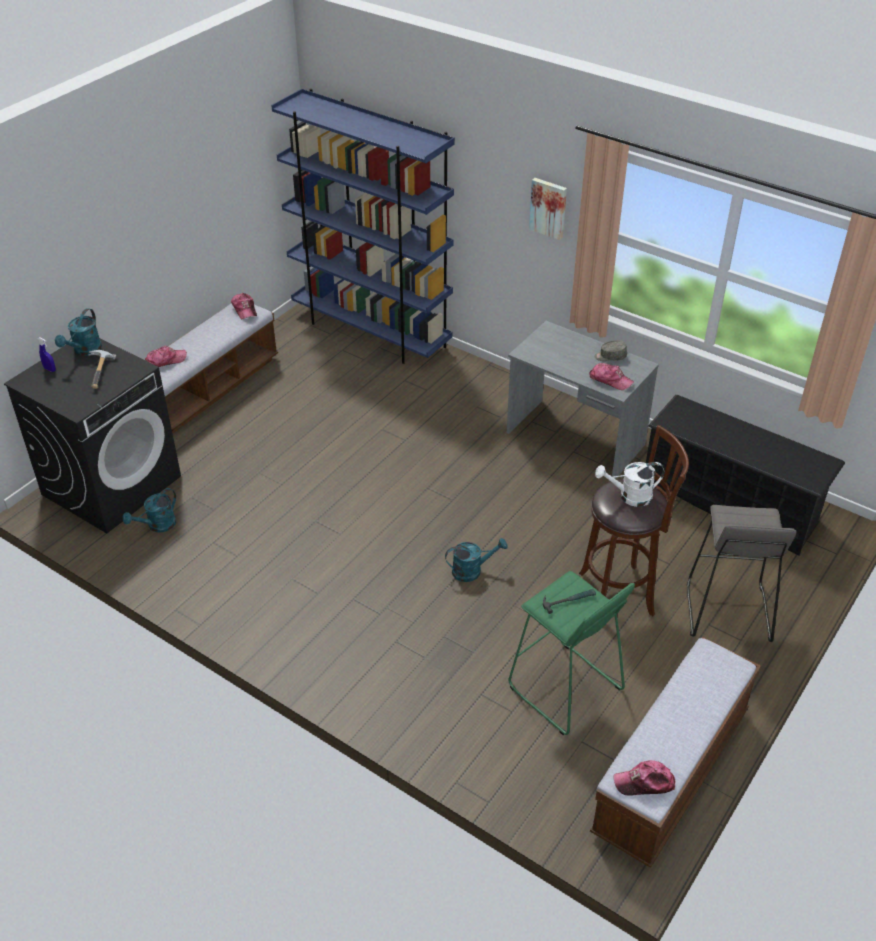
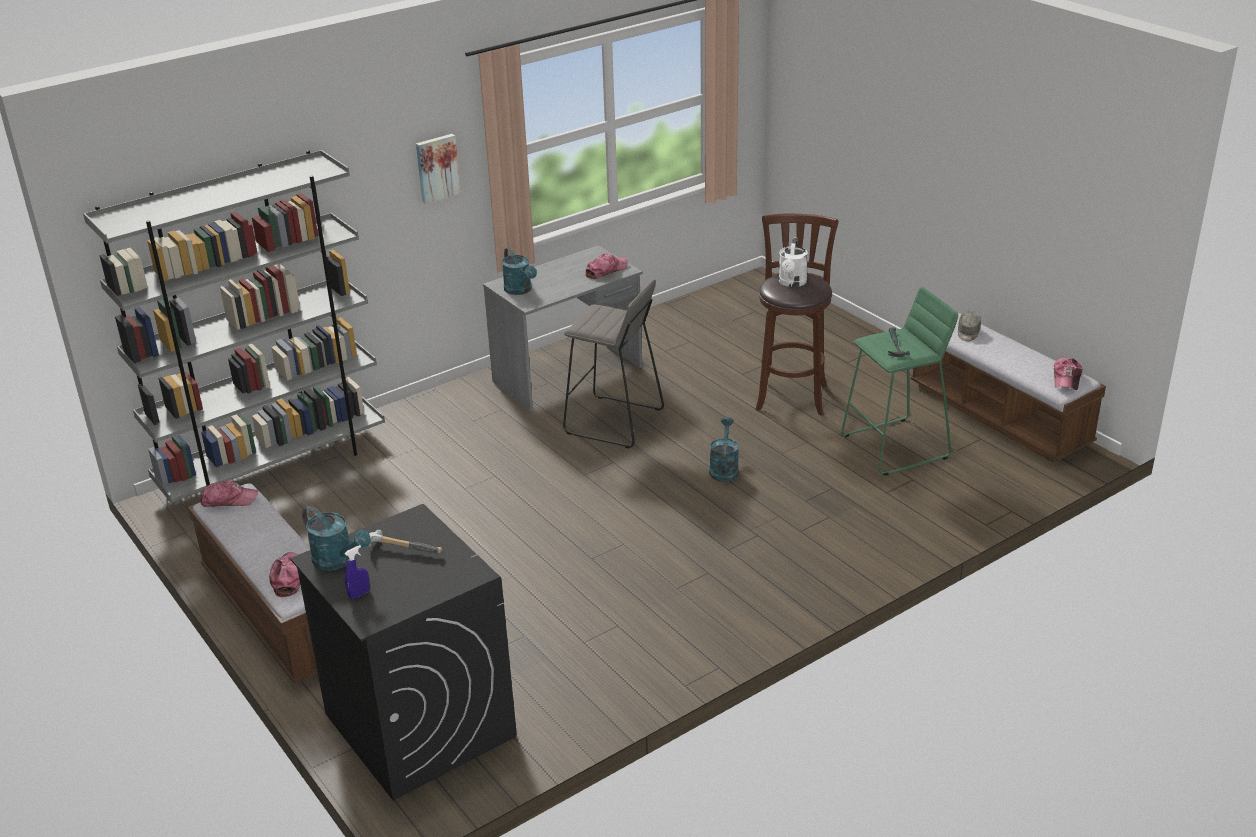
camera: 70 degrees left, 10 degrees down
(157, 526) = (528, 687): turquoise watering can -> turquoise watering can (520, 290)
(371, 332) = (274, 467): blue bookcase -> grey bookcase
(610, 356) = (570, 264): grey cap -> grey cap (968, 333)
(727, 611) = (836, 351): grey stool -> grey stool (614, 422)
(730, 503) = (707, 318): black shoe rack -> none

